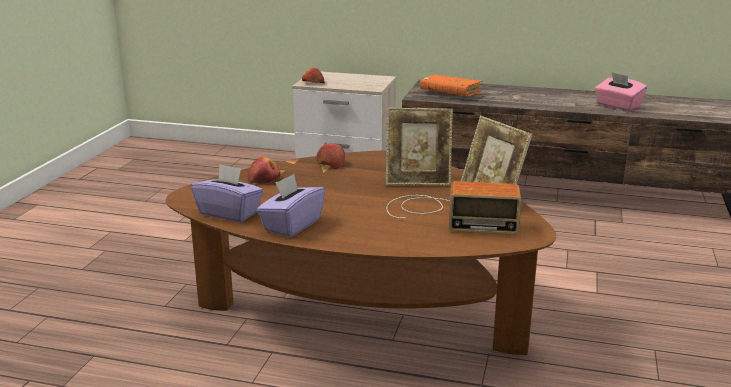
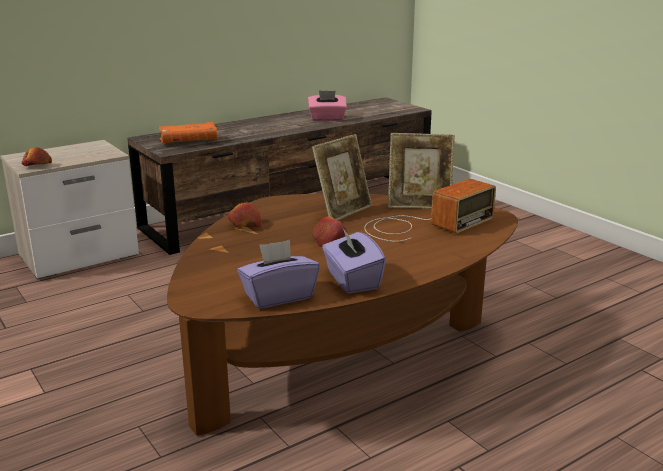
camera: 50 degrees left, 0 degrees up
(264, 179) = (225, 259): apple -> apple (329, 240)

